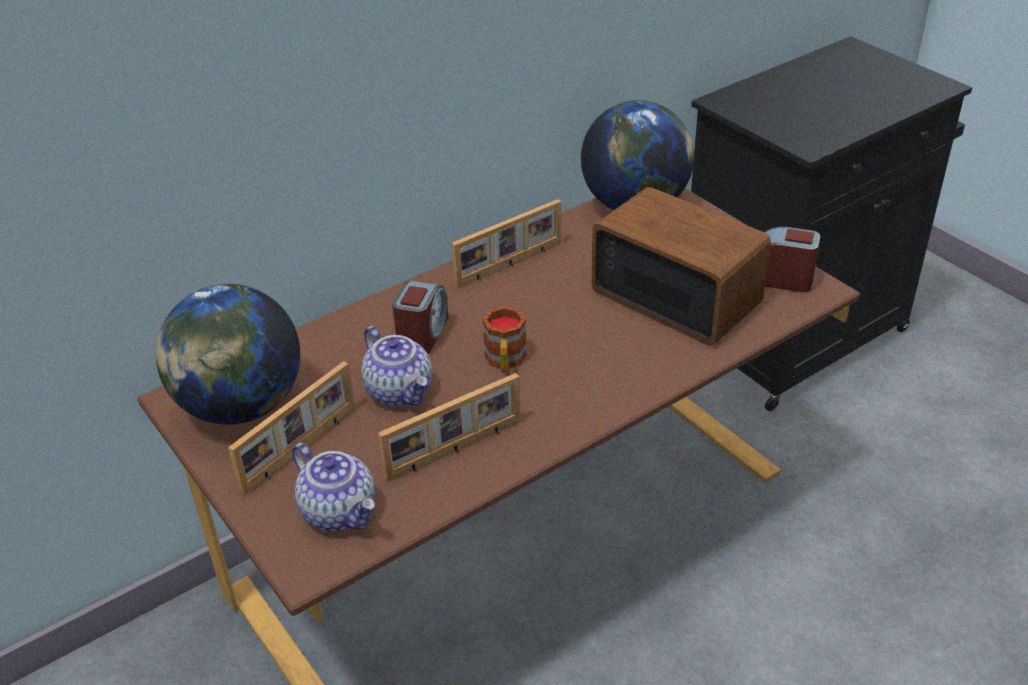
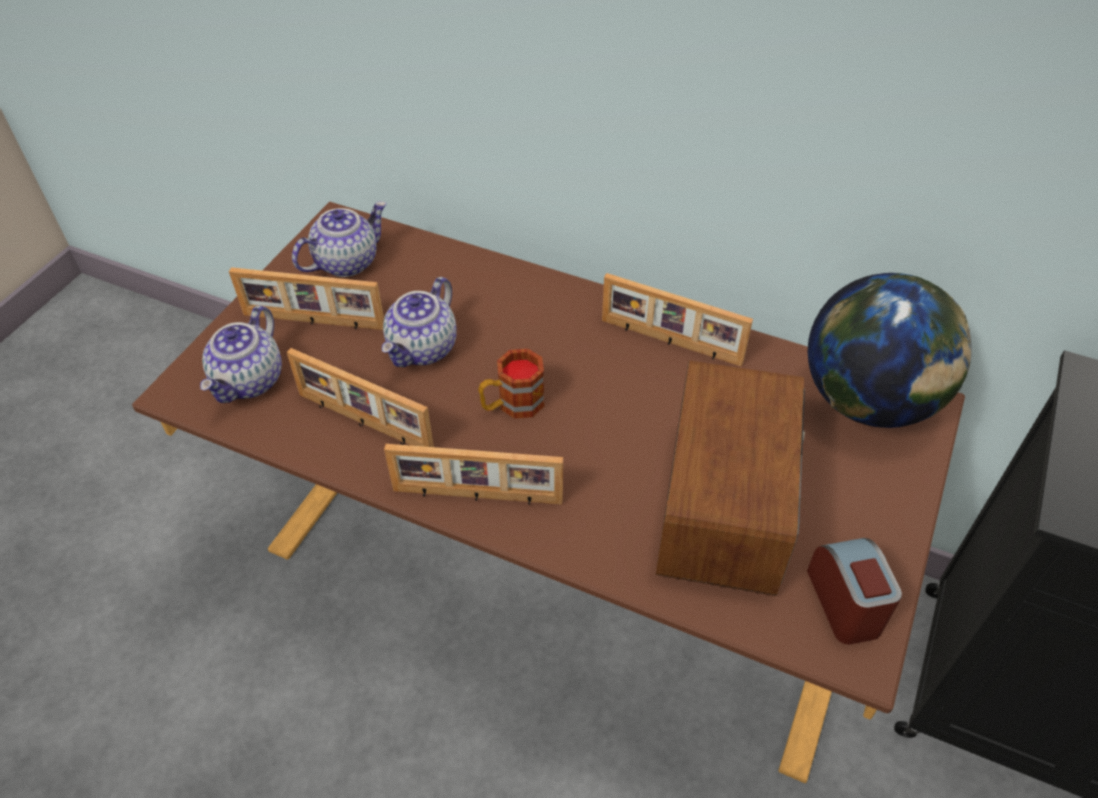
camera: 60 degrees right, 10 degrees up
(241, 407) = (347, 261): globe -> teapot
(422, 334) = (514, 327): alarm clock -> none
(583, 409) = (477, 497): none -> picture frame

